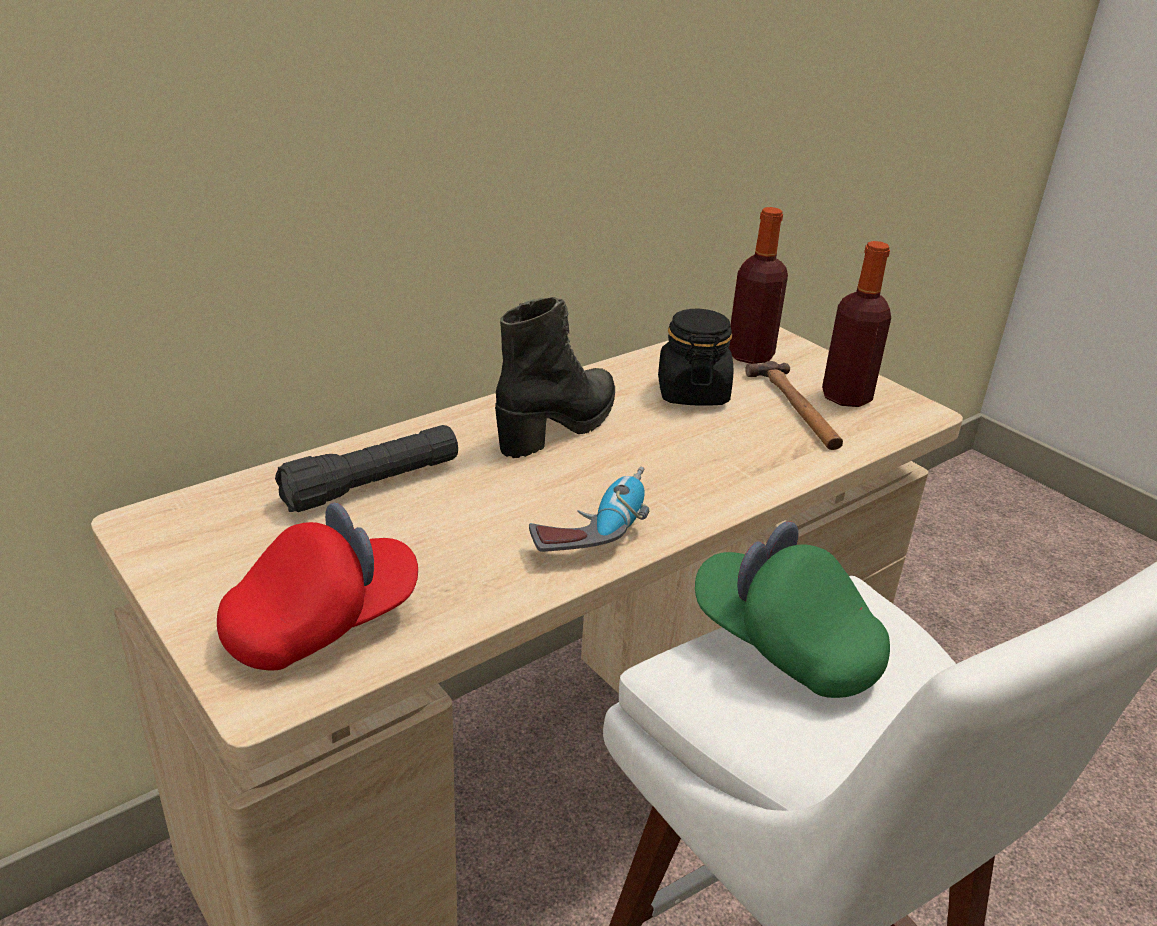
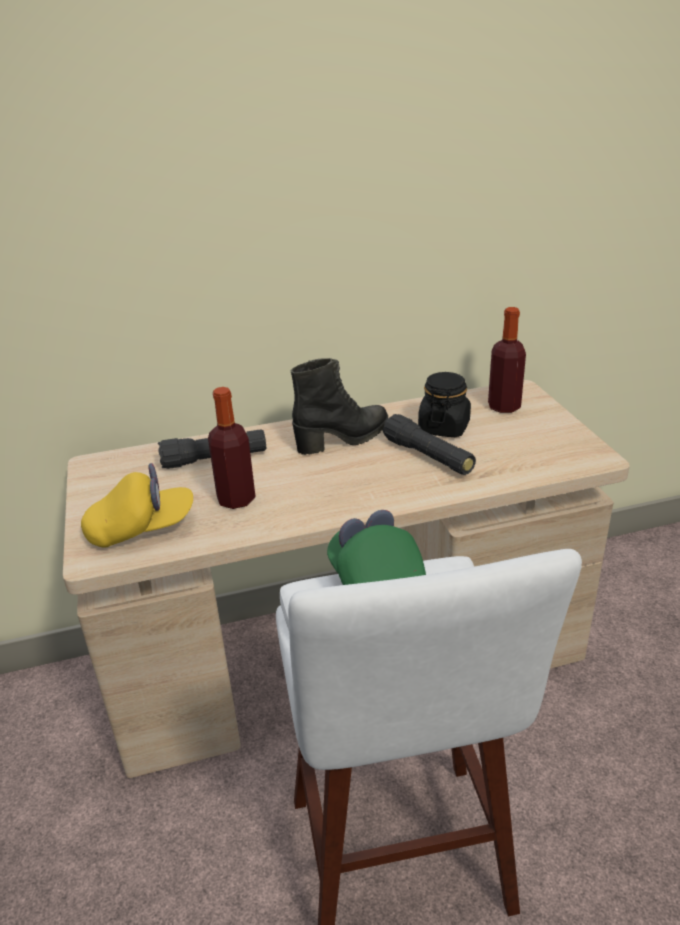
camera: 25 degrees right, 0 degrees up
(322, 623) = (141, 529): red cap -> yellow cap
(595, 526) = (321, 501): power drill -> none
(702, 438) = (428, 457): none -> black flashlight
(796, 408) = (507, 445): hammer -> none
(846, 397) = (550, 442): bottle -> bottle (236, 499)

